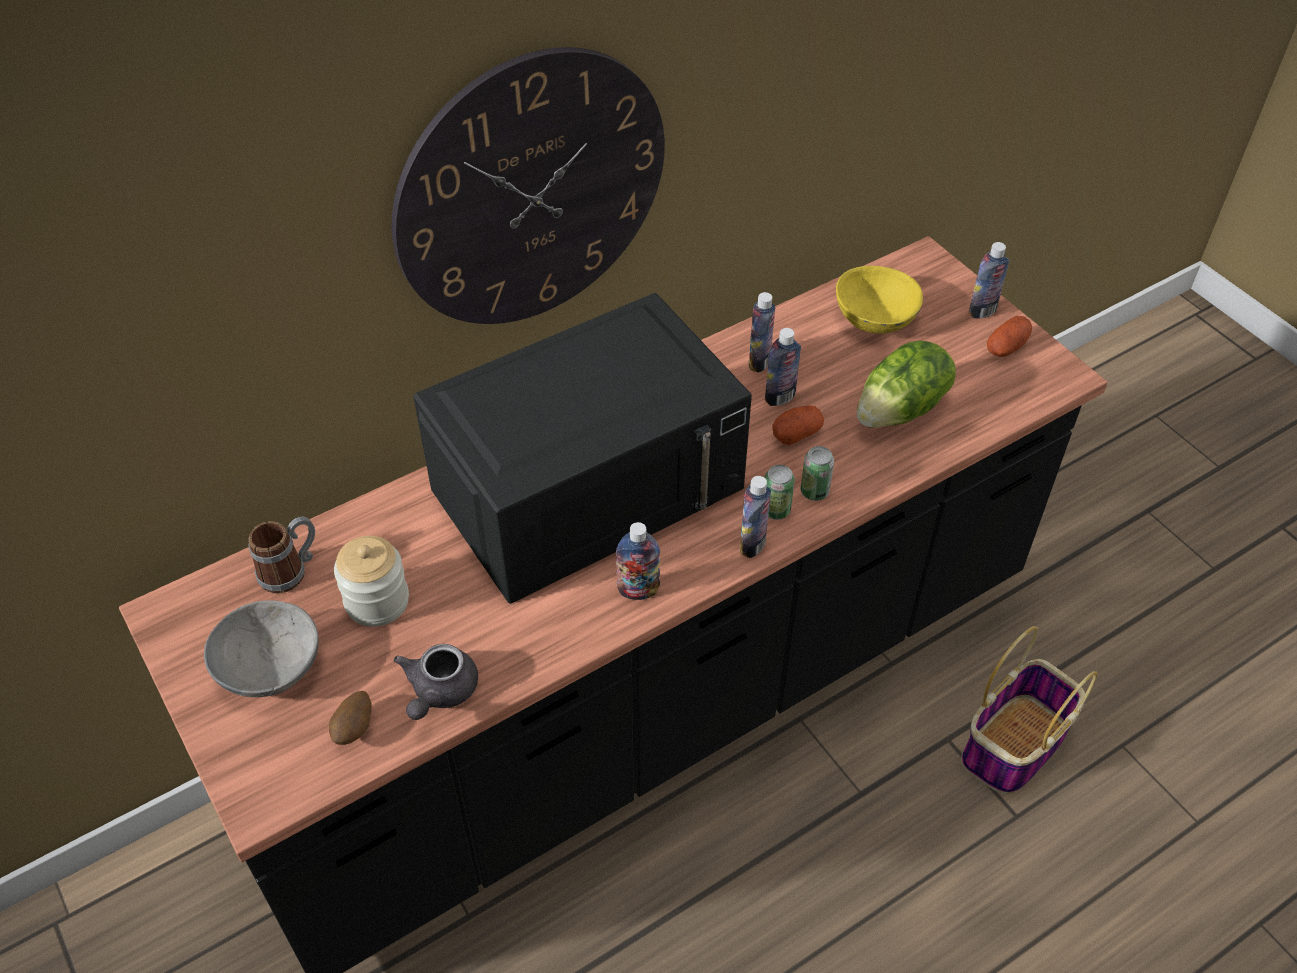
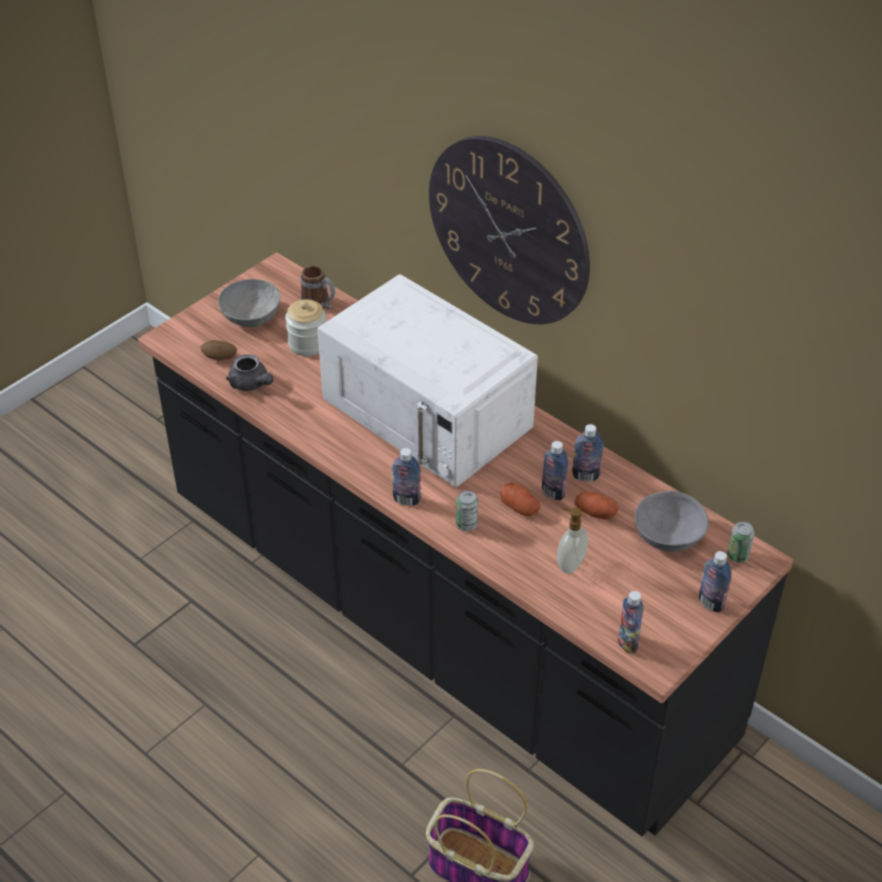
camera: 75 degrees right, 5 degrees down
(439, 692) = (251, 384): grey teapot -> grey teapot turned 135 degrees counterclockwise
(589, 486) = (429, 412): black microwave -> white microwave
(638, 590) = (350, 452): bottle -> bottle (627, 643)
(776, 510) = (441, 507): can -> can (737, 556)
(874, 318) = (667, 535): yellow bowl -> grey bowl
(902, 410) = (569, 563): lettuce -> soap dispenser
(1006, 347) = (673, 623): potato -> potato (595, 512)

